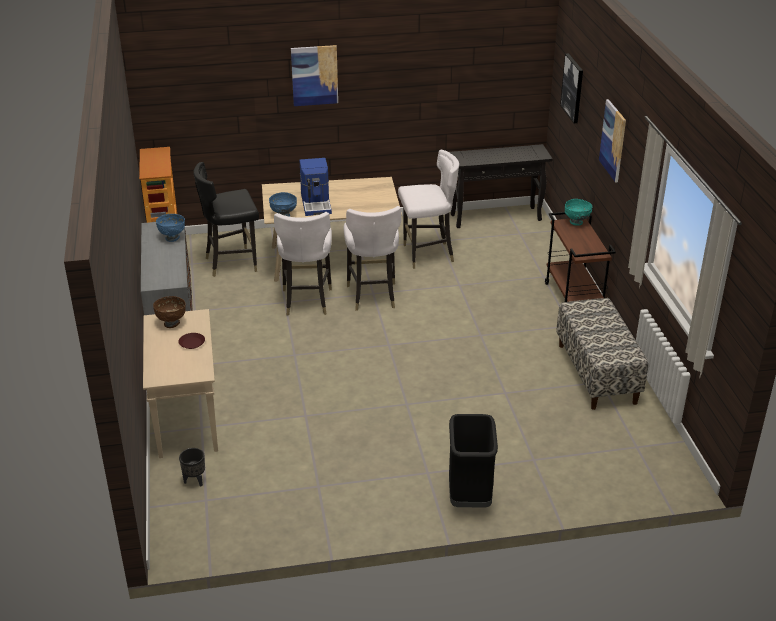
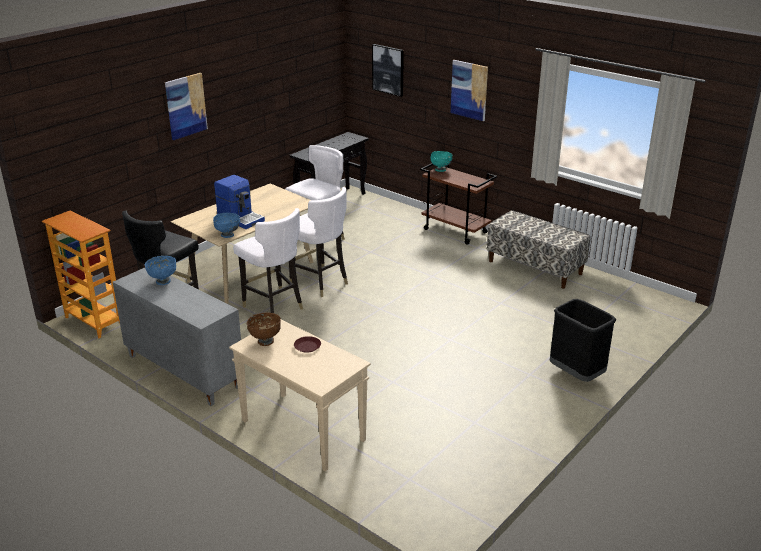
camera: 40 degrees left, 5 degrees down
(195, 480) = (379, 470): black planter -> none

